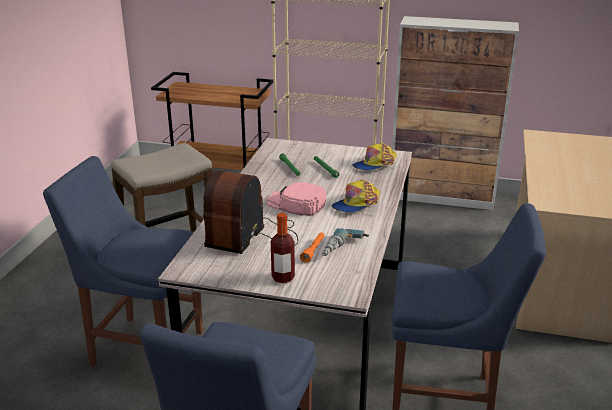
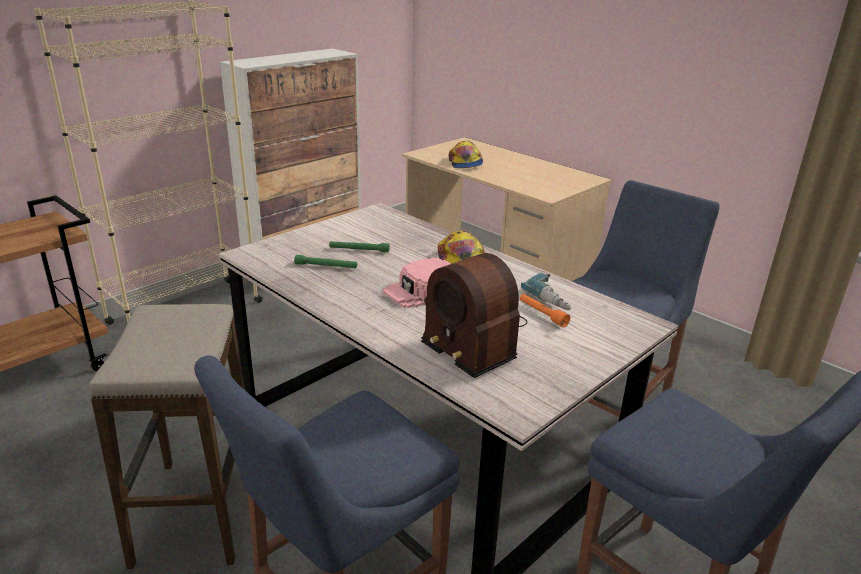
camera: 60 degrees left, 0 degrees up
(283, 277) = (588, 349): bottle -> none
(375, 165) = (385, 226): cap -> cap (465, 163)

